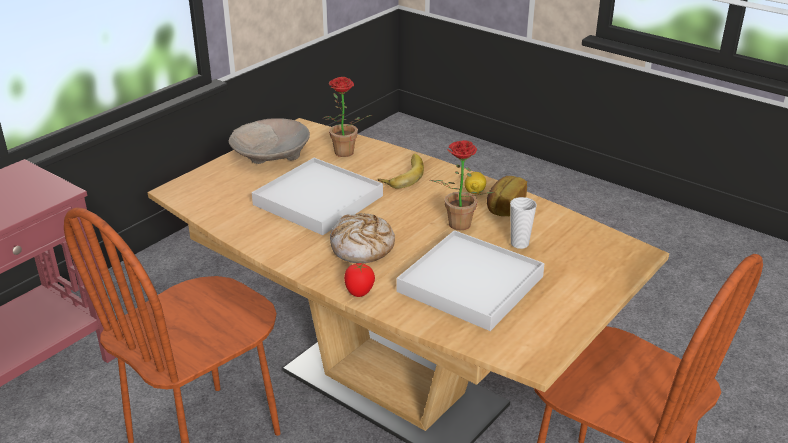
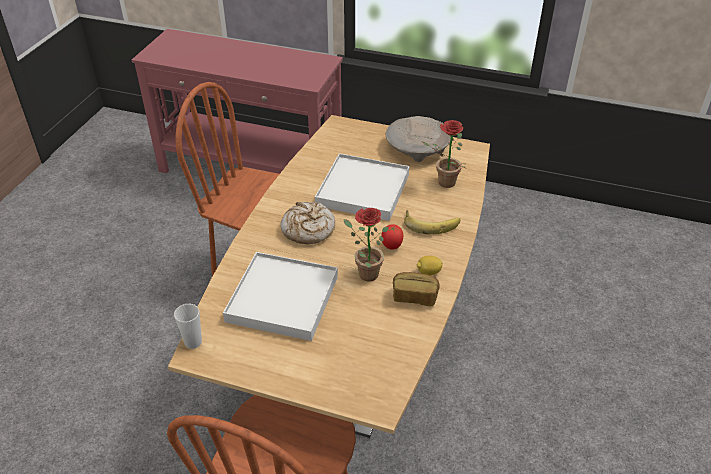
camera: 70 degrees right, 10 degrees up
(359, 293) = (248, 243): tomato -> tomato (391, 246)
(519, 244) = (356, 317): cup -> cup (193, 342)

